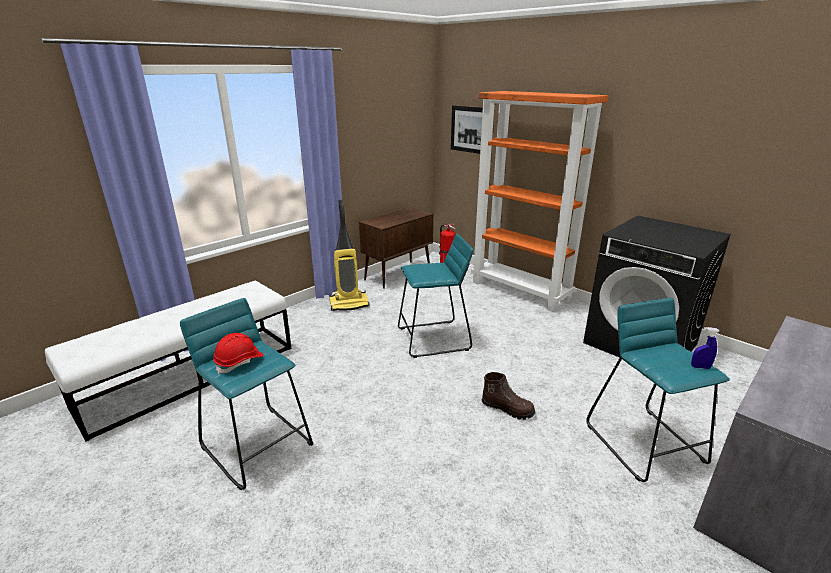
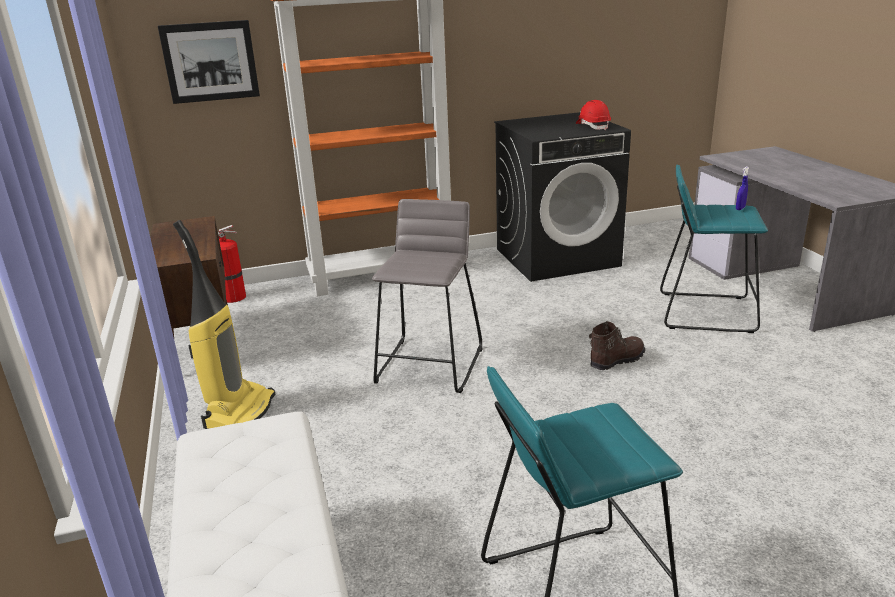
camera: 60 degrees left, 0 degrees up
(239, 362) = (592, 446): red hard hat -> red hard hat (593, 126)
(433, 339) = (430, 365): turquoise stool -> grey stool

